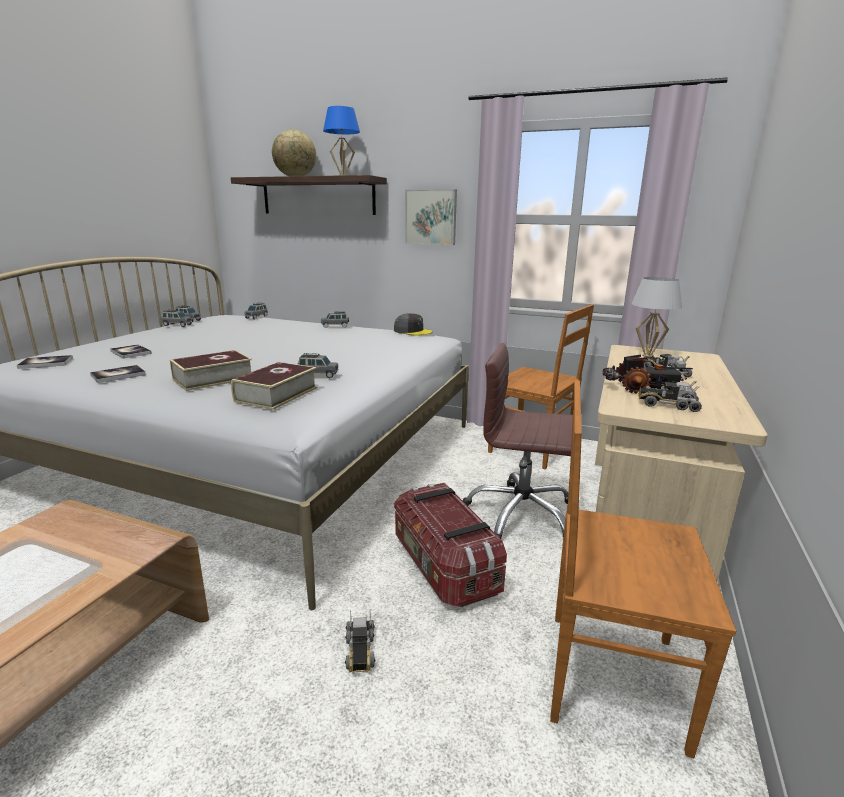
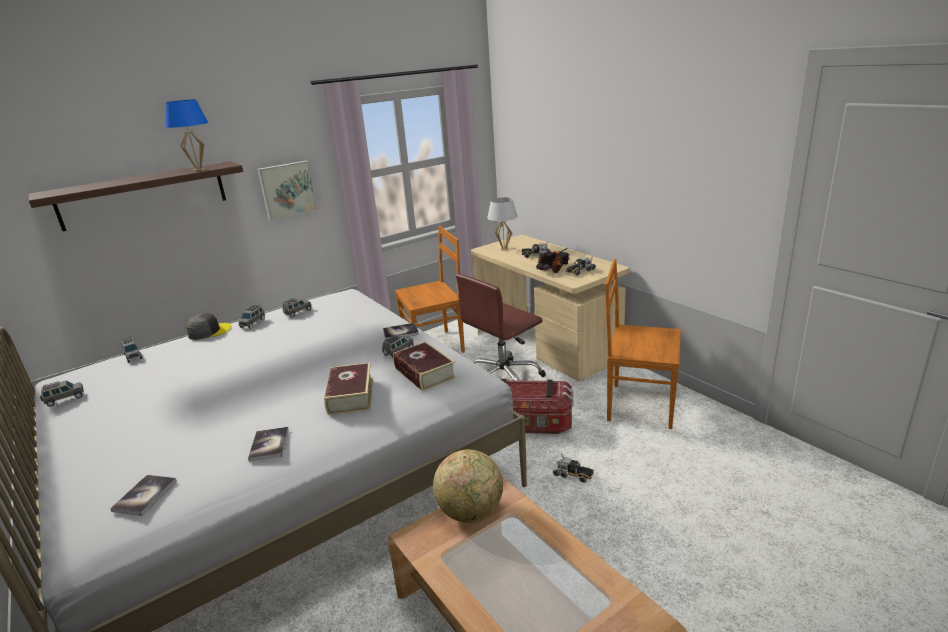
camera: 55 degrees left, 5 degrees up
(131, 352) = (185, 438): book -> book (400, 332)
(177, 325) = (86, 406): grey toy car -> grey toy car (297, 312)
(295, 177) = (124, 181): globe -> globe (471, 512)
(412, 331) = (325, 296): grey cap -> grey cap (209, 331)
(608, 675) = (638, 405): brown chair -> brown chair turned 60 degrees clockwise

